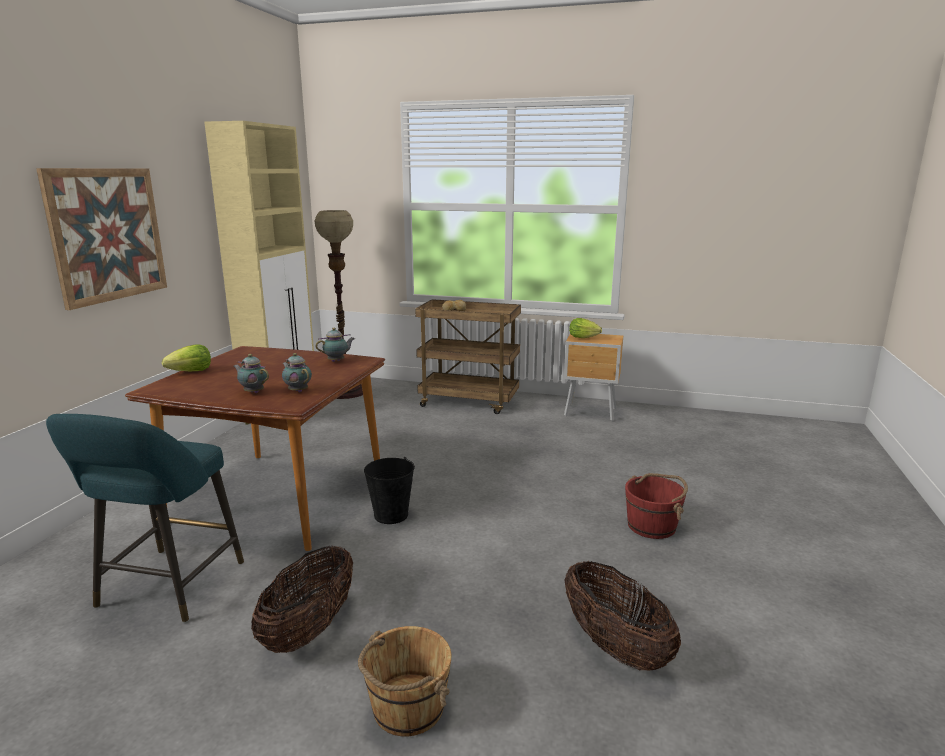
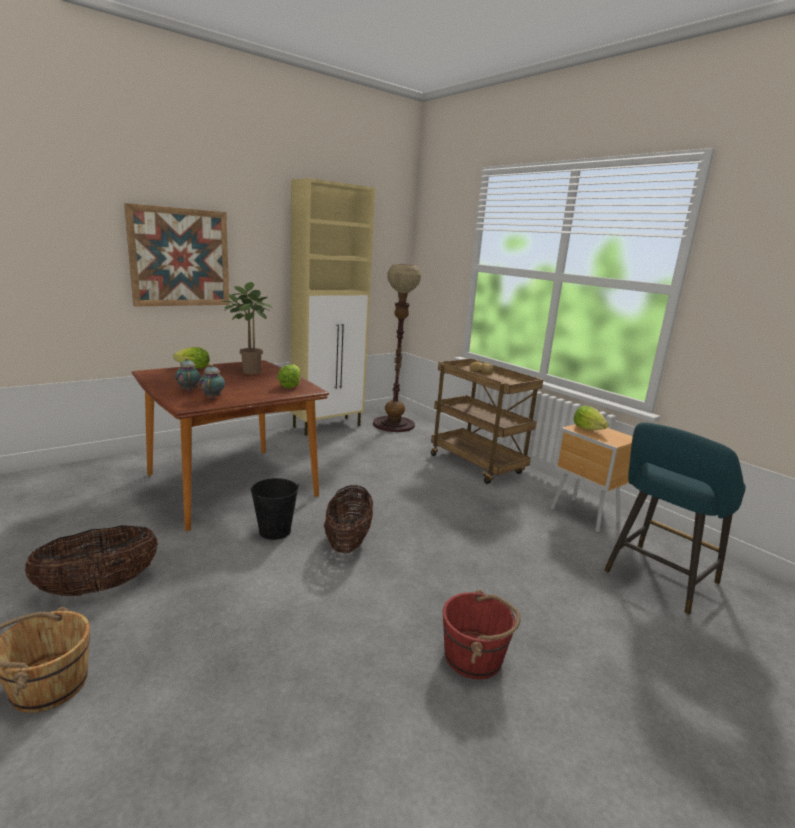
camera: 35 degrees right, 0 degrees up
(167, 589) = (86, 516): turquoise stool -> turquoise stool (658, 580)
(261, 360) = (248, 371): none -> potted plant
(337, 361) = (290, 385): teapot -> lettuce
(615, 647) = (248, 752): basket -> basket (348, 541)

